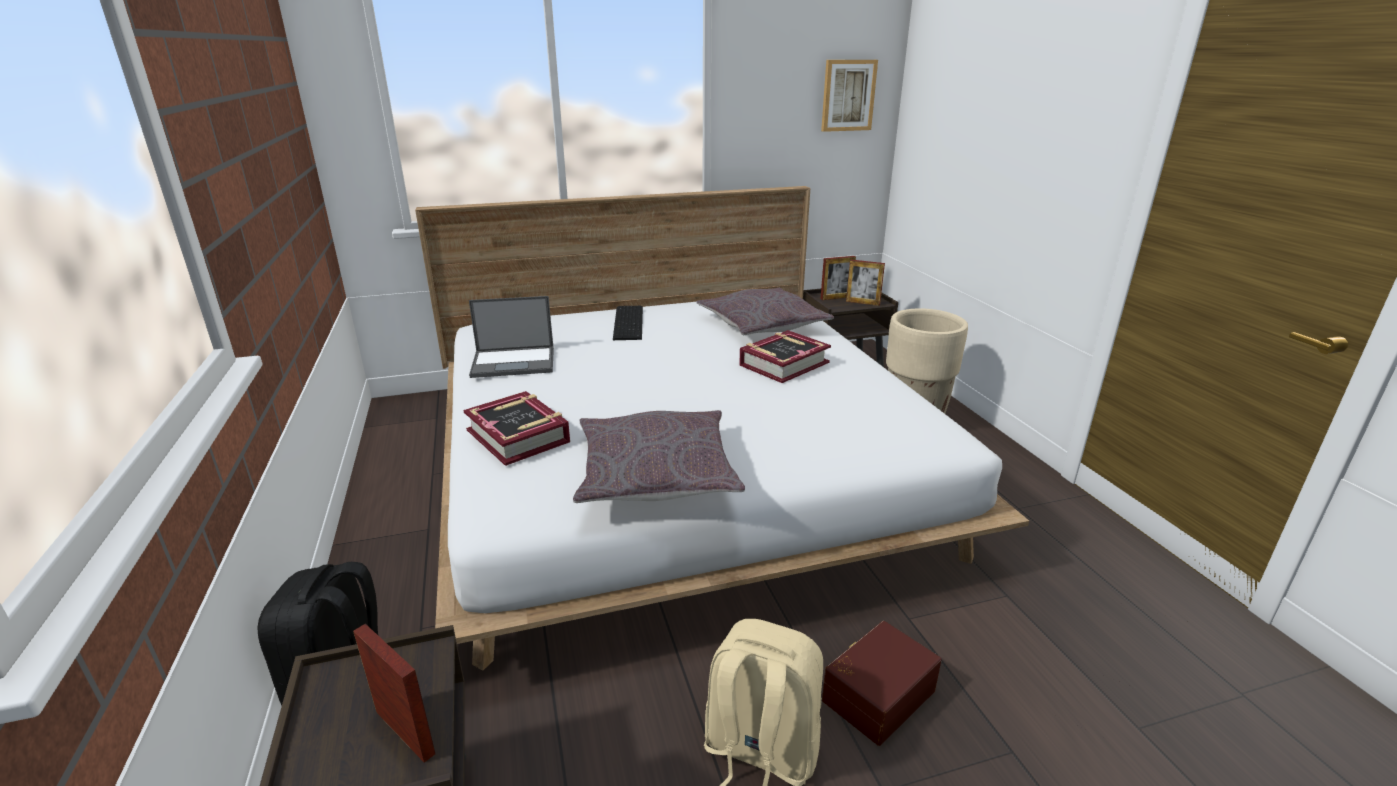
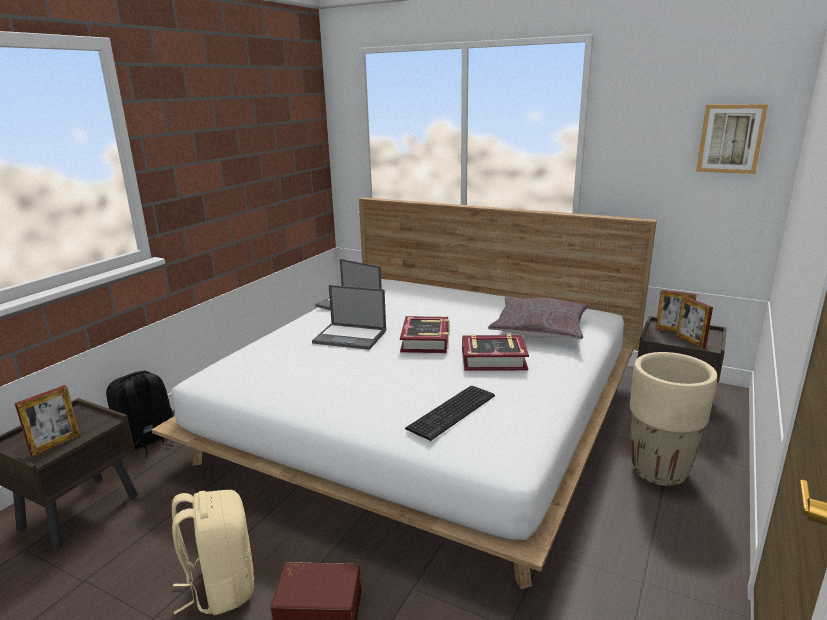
camera: 45 degrees right, 5 degrees down
(405, 732) = (55, 444): picture frame -> picture frame turned 45 degrees clockwise
(519, 436) = (278, 343): book -> book (426, 341)
(597, 394) = (351, 336): none -> laptop
(630, 322) = (454, 301): keyboard -> keyboard (454, 412)
(655, 472) = (295, 388): grey pillow -> none

